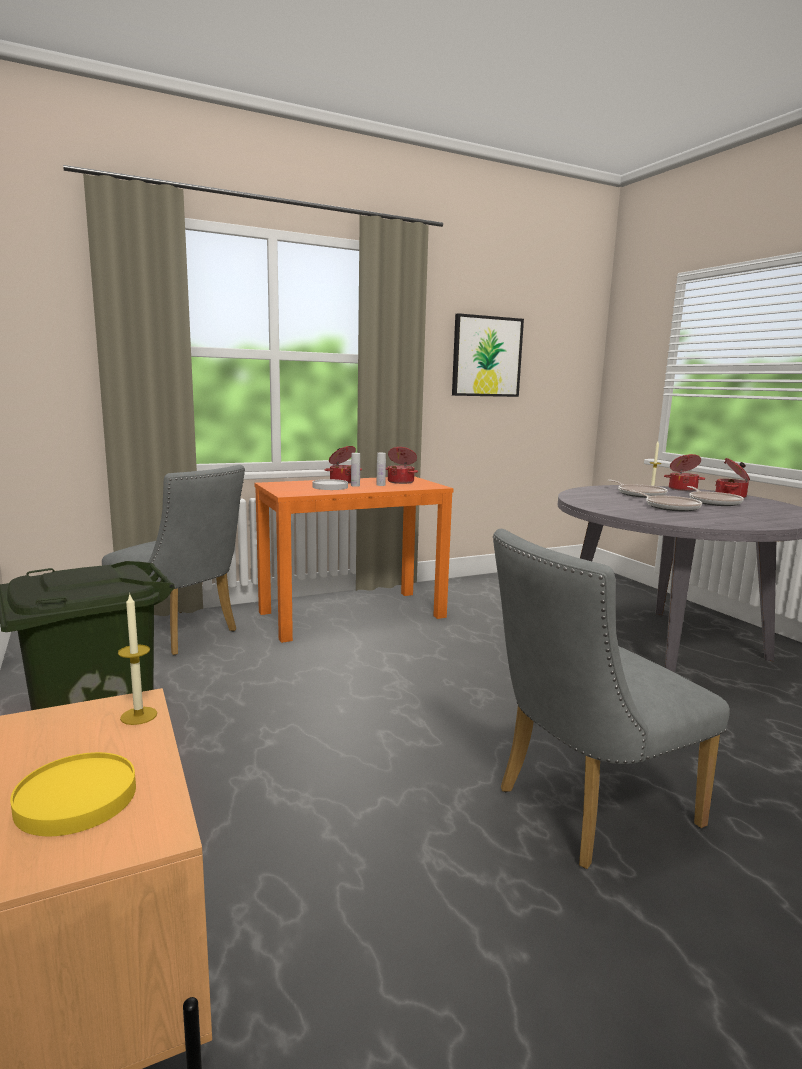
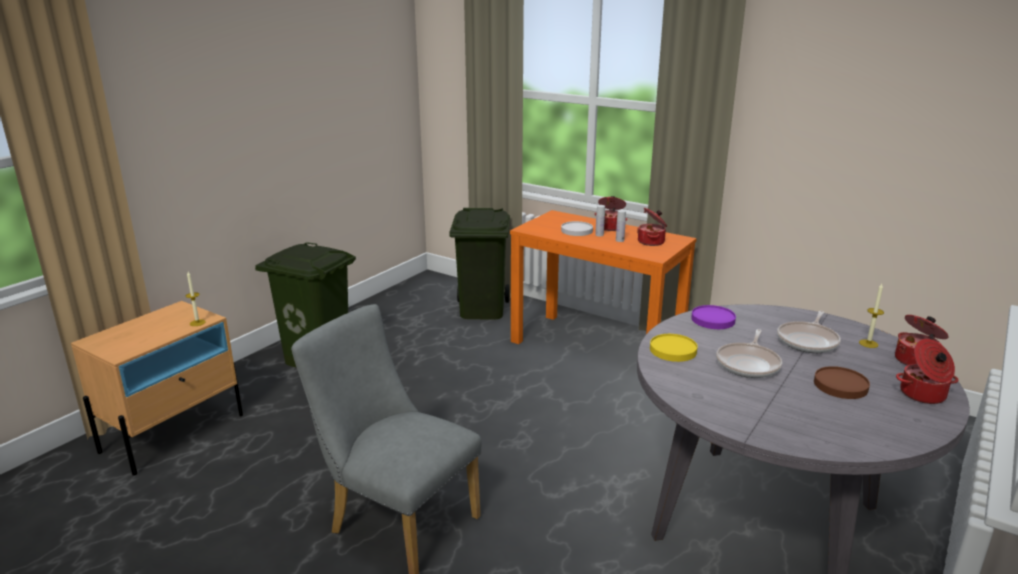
camera: 60 degrees right, 10 degrees up
(75, 798) = (135, 336): yellow plate -> yellow plate (673, 350)
(182, 634) = (481, 309): grey chair -> green trash can
(486, 356) = (834, 116): picture -> none
(584, 499) = (713, 319): none -> purple plate
(713, 502) = (841, 385): frying pan -> brown plate

